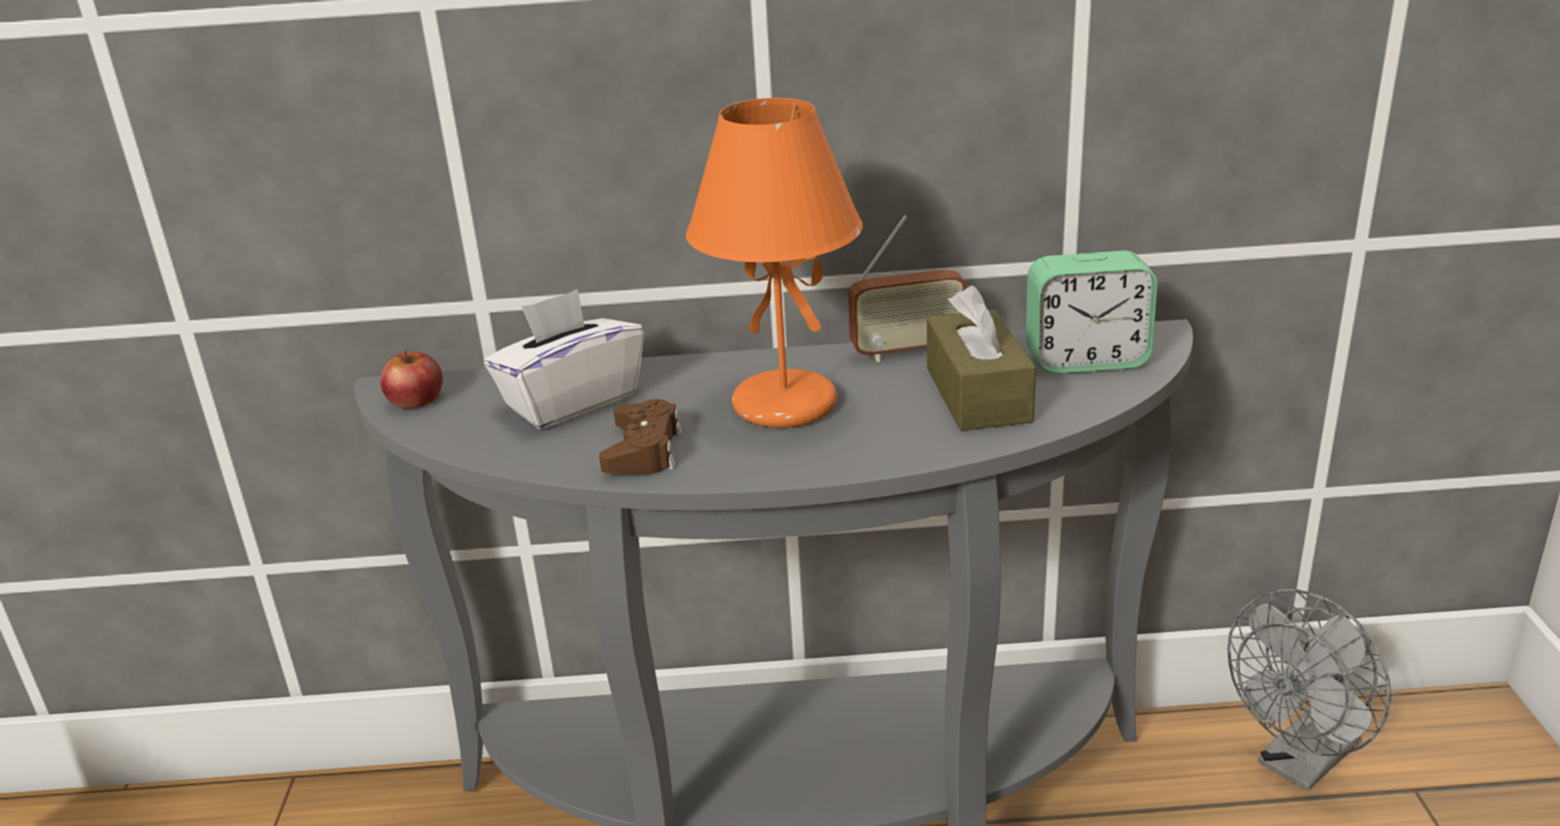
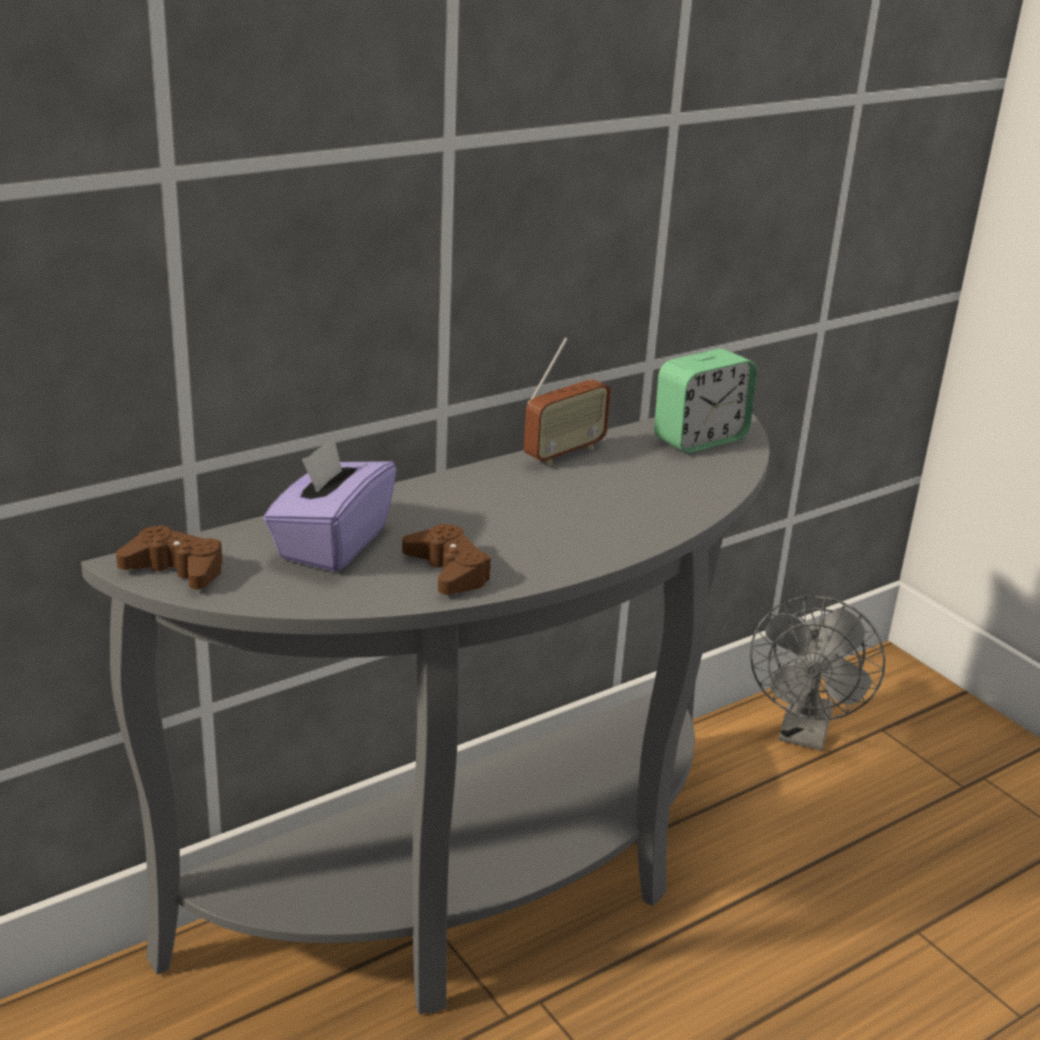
camera: 35 degrees left, 0 degrees up
(415, 399) = (175, 569): apple -> brown game controller
(571, 401) = (331, 543): white tissue box -> purple tissue box
(782, 406) = (518, 513): orange table lamp -> none
(978, 394) = (653, 478): brown tissue box -> none

